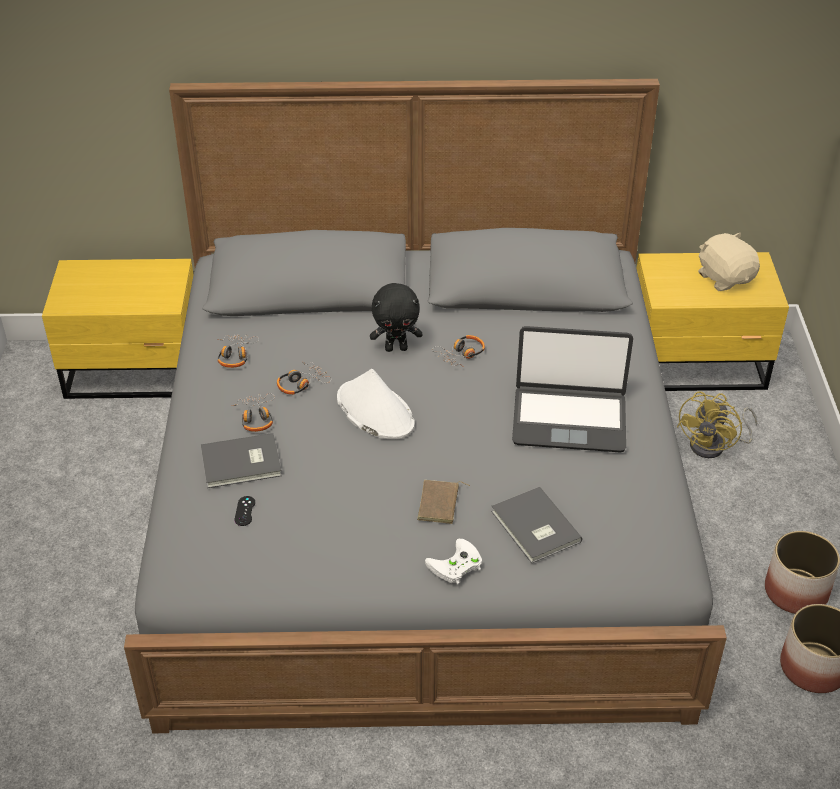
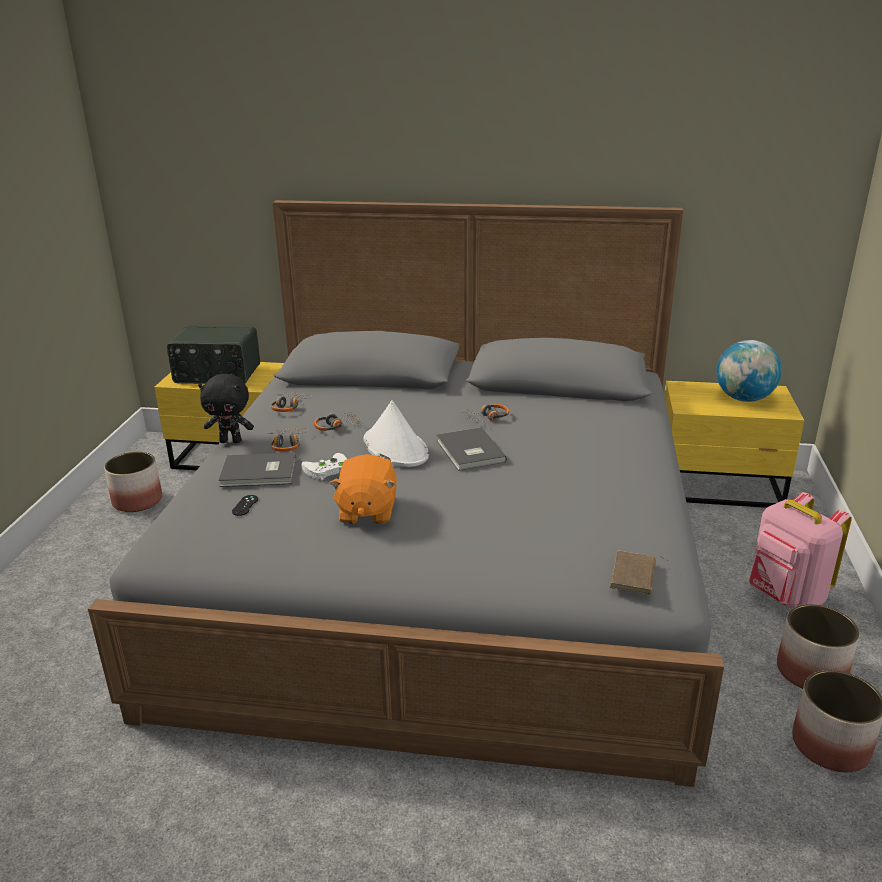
camera: 10 degrees right, 15 degrees down
(44, 451) = (138, 501): none -> planter
(111, 287) = (217, 374): none -> radio
(372, 506) = (366, 511): none -> orange plush toy
(396, 348) = (430, 411): black plush toy -> black plush toy (231, 441)
(440, 504) = (433, 516): brown book -> brown book (635, 576)
(455, 566) = (432, 564): white game controller -> white game controller (326, 470)
(534, 528) = (523, 541): grey book -> grey book (469, 452)
(569, 419) = (577, 466): laptop -> none
(714, 446) = (731, 545): yellow fan -> none
(725, 278) = (744, 399): beige plush toy -> globe
(770, 507) = (785, 597): none -> pink backpack

